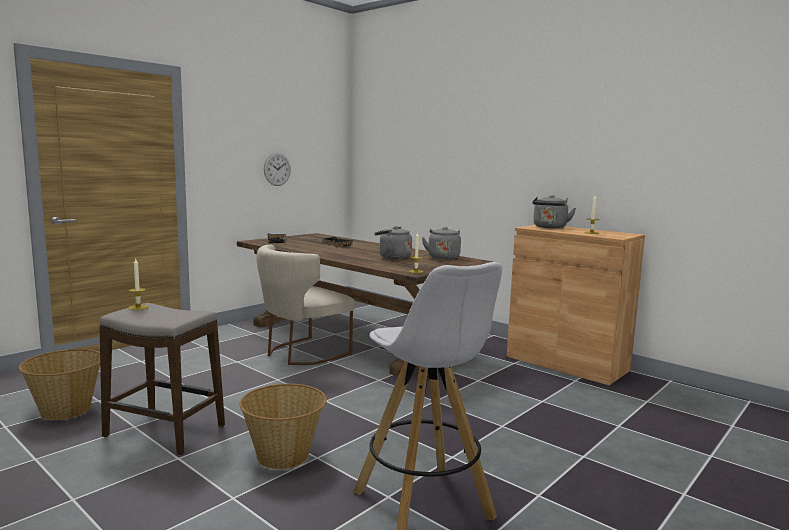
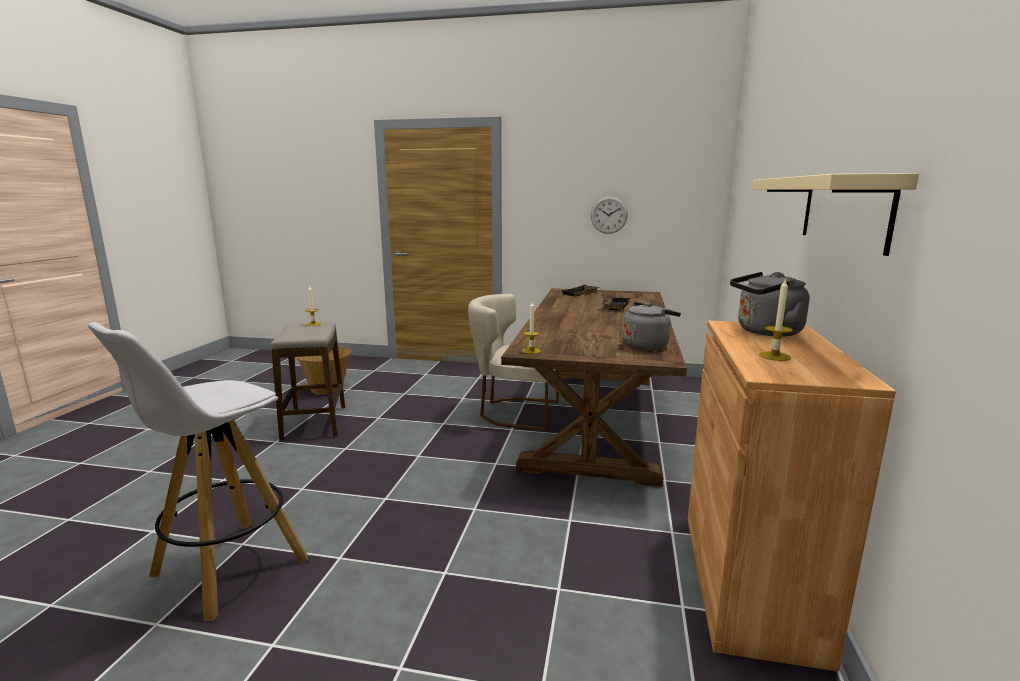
camera: 60 degrees right, 5 degrees up
(284, 456) = (297, 475): basket -> none
(392, 257) = (592, 331): grey kettle -> none
(565, 163) = (843, 210): none -> beige shelf

